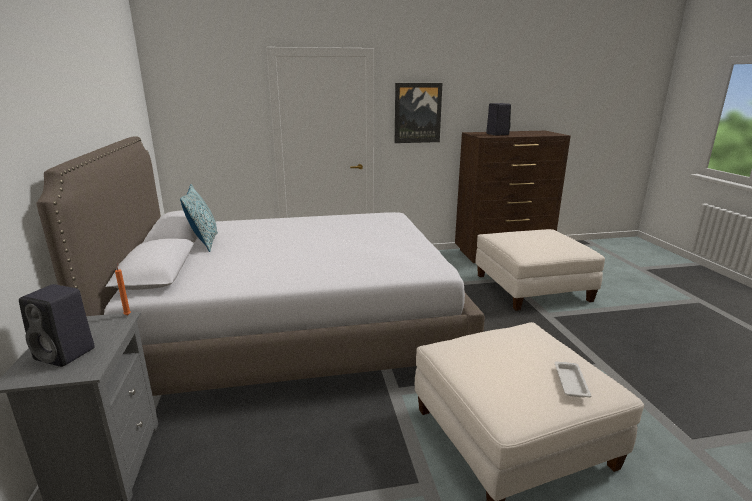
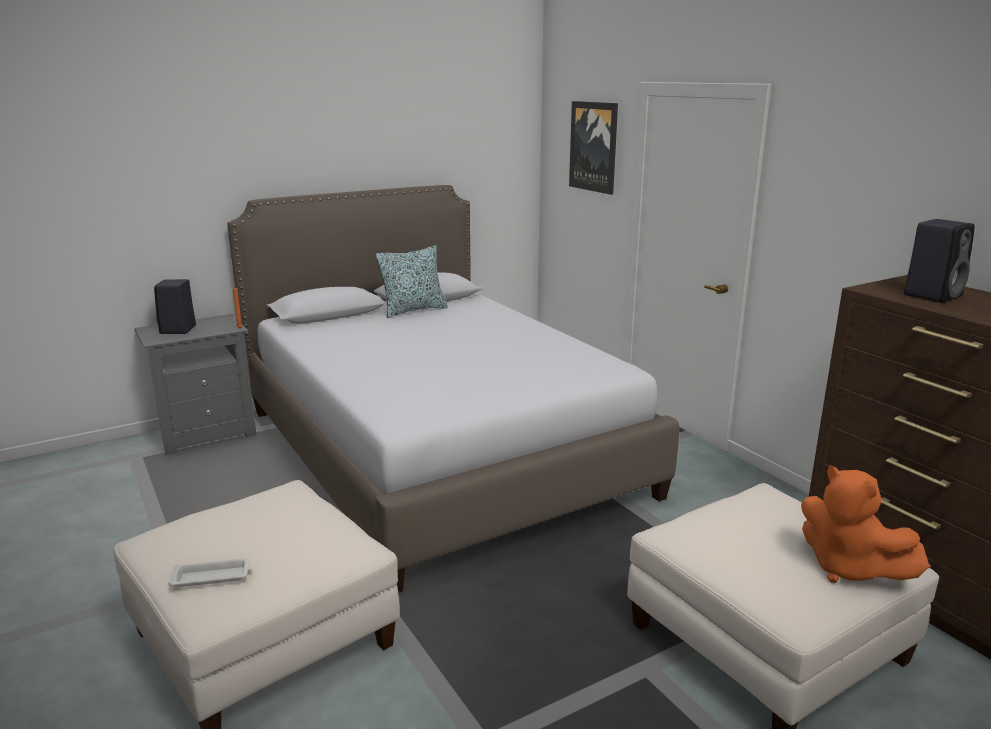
camera: 70 degrees right, 0 degrees up
(417, 113) = (826, 214): picture -> picture (594, 147)
(556, 236) = (848, 568): none -> orange plush toy

